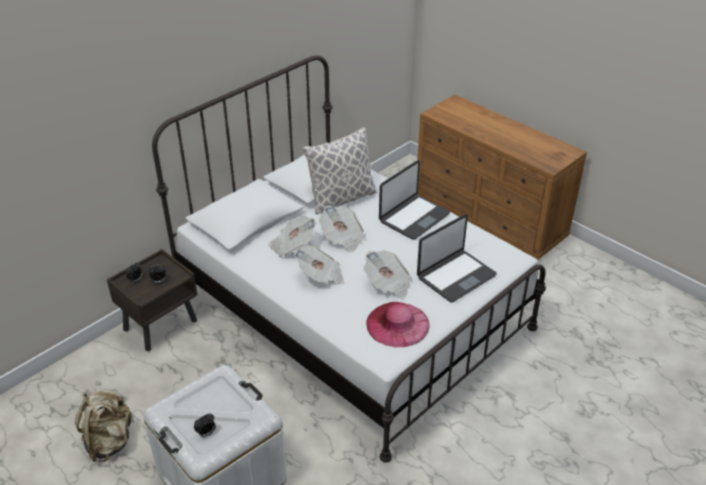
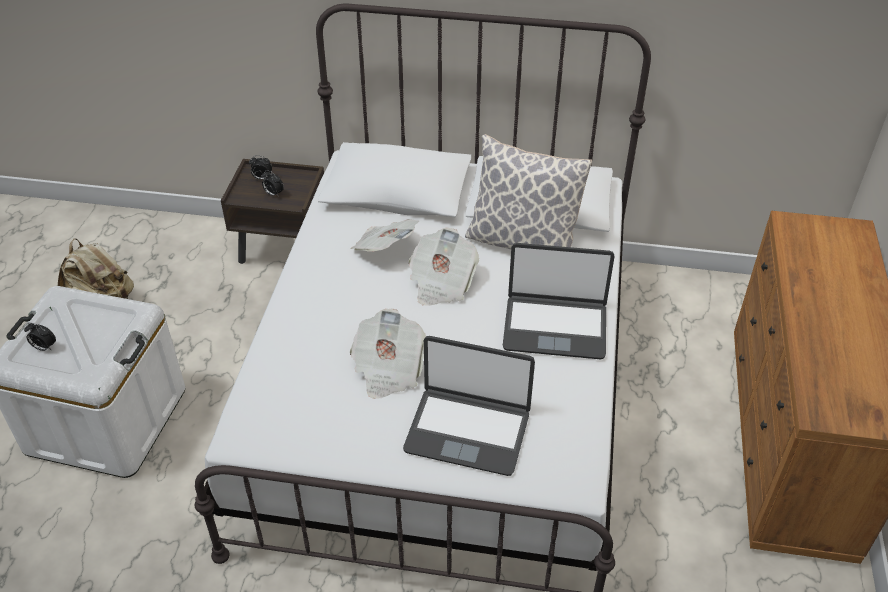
camera: 55 degrees right, 5 degrees up
(320, 276) = (350, 300): newspaper -> none
(397, 324) = (316, 416): pink hat -> none

